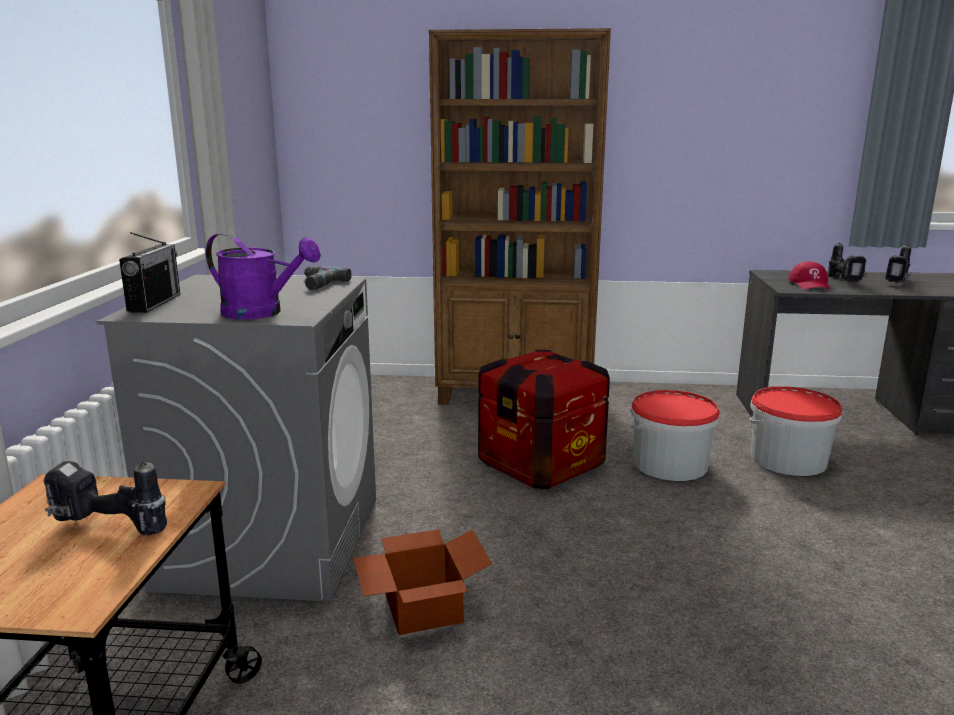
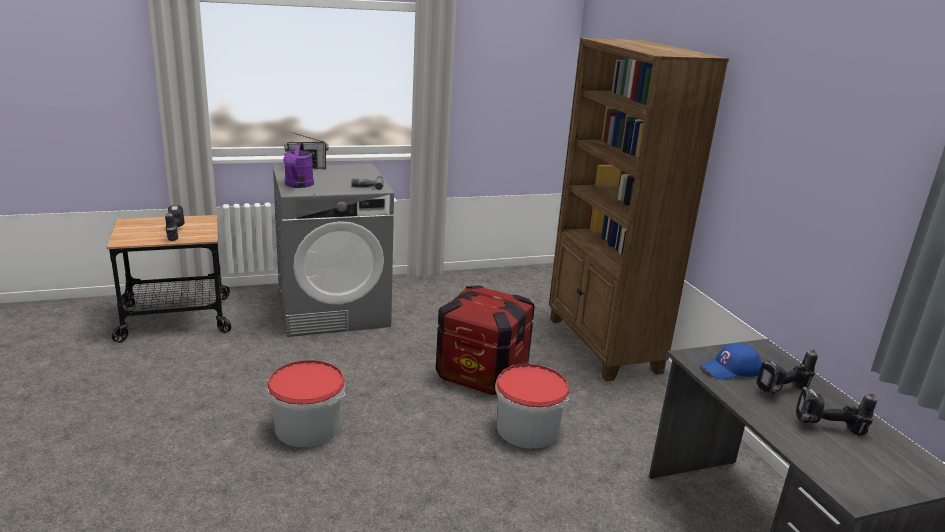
camera: 65 degrees right, 5 degrees up
(420, 608) = (289, 361): cardboard box -> none
(788, 459) = (591, 495): bucket -> bucket (308, 427)
(810, 284) = (731, 369): red cap -> blue cap

